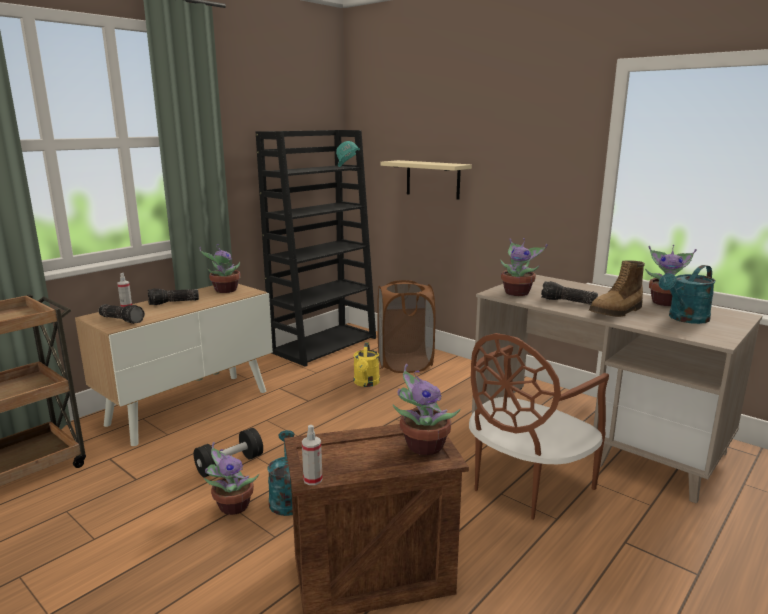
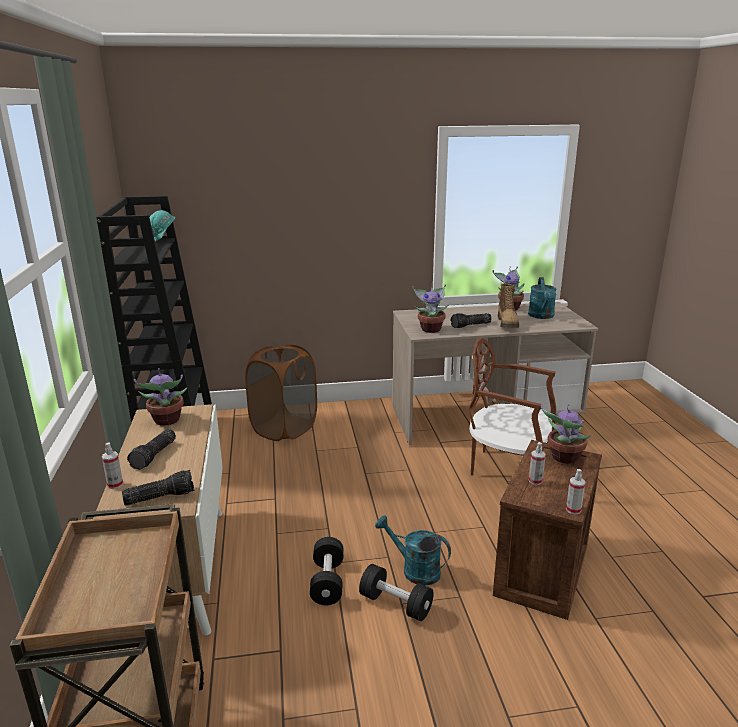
camera: 50 degrees left, 5 degrees up
(232, 506) = (395, 604): potted plant -> black dumbbell
(347, 444) = (535, 481): none -> spray bottle
(366, 383) = (289, 459): yellow watering can -> none
(433, 179) = (262, 240): beige shelf -> none
(525, 485) = (508, 469): brown chair -> brown chair turned 120 degrees clockwise

